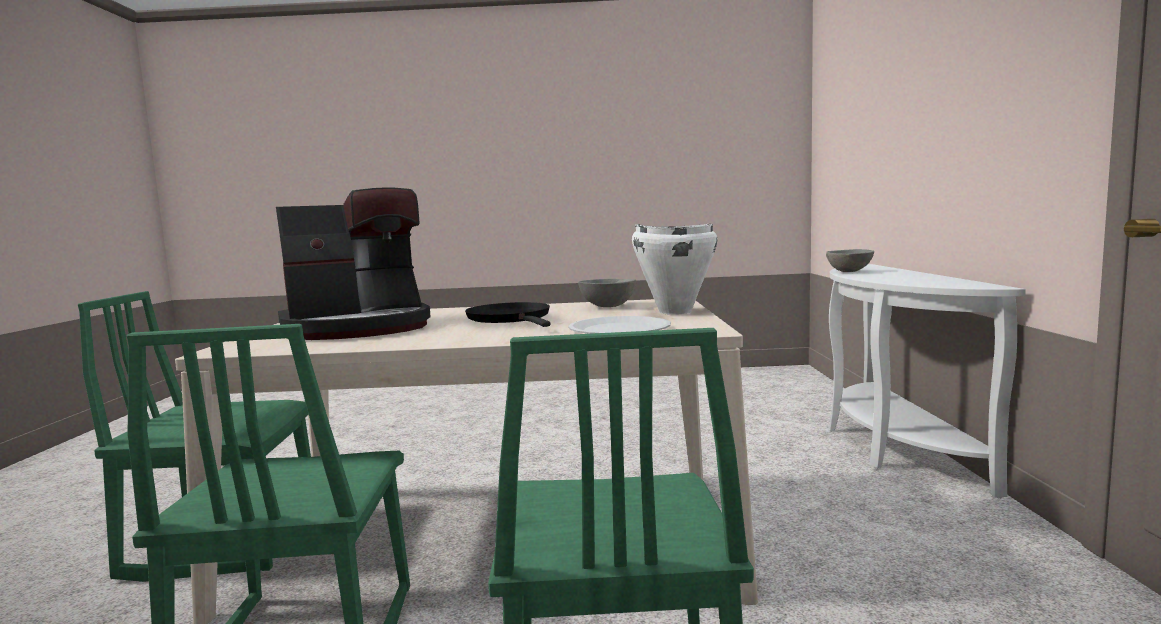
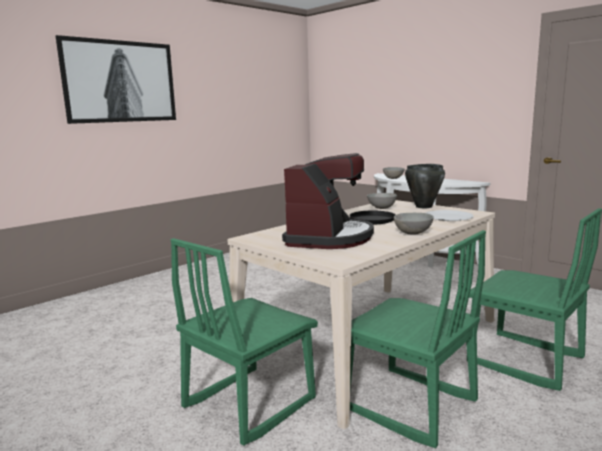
camera: 45 degrees left, 5 degrees up
(450, 340) = (413, 233): none -> grey bowl
(470, 126) = (120, 81): none -> picture
(674, 312) = (423, 207): white cooking pot -> black cooking pot

